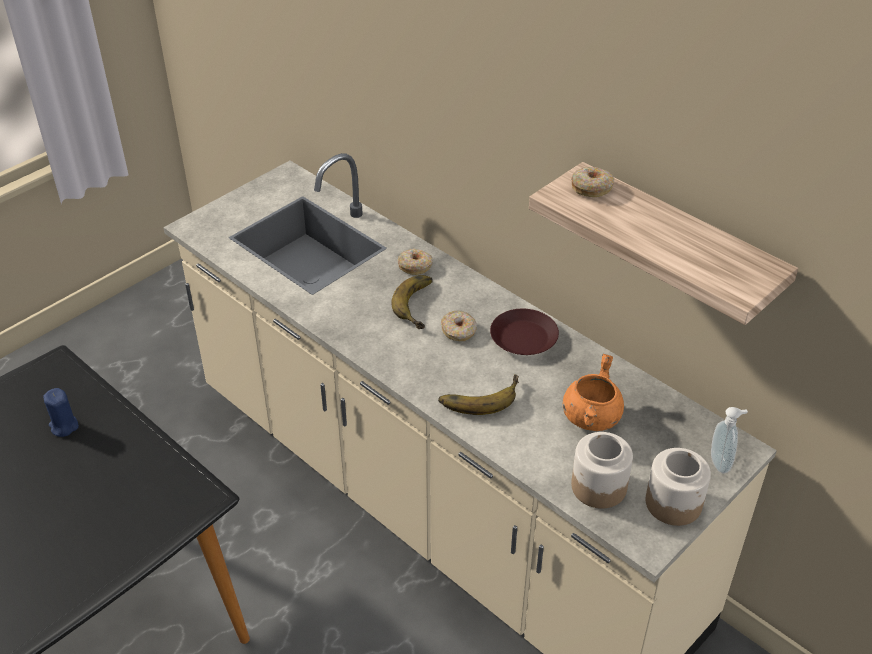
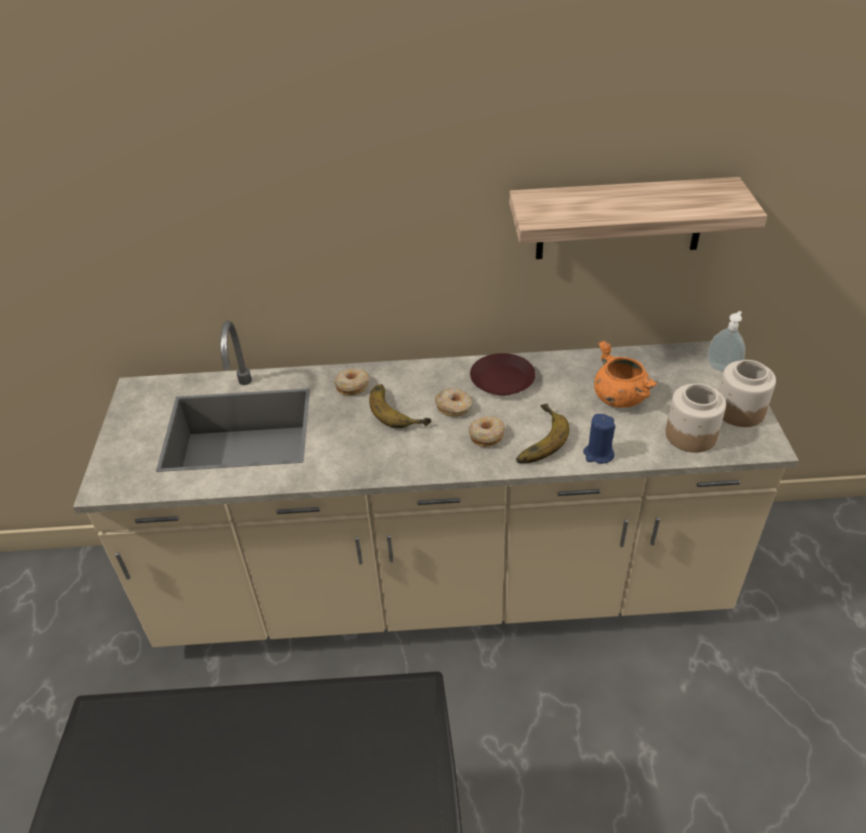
camera: 45 degrees left, 0 degrees up
(64, 426) = (193, 763): blue candle -> blue candle (598, 454)
(592, 187) = (548, 201): donut -> donut (486, 435)

